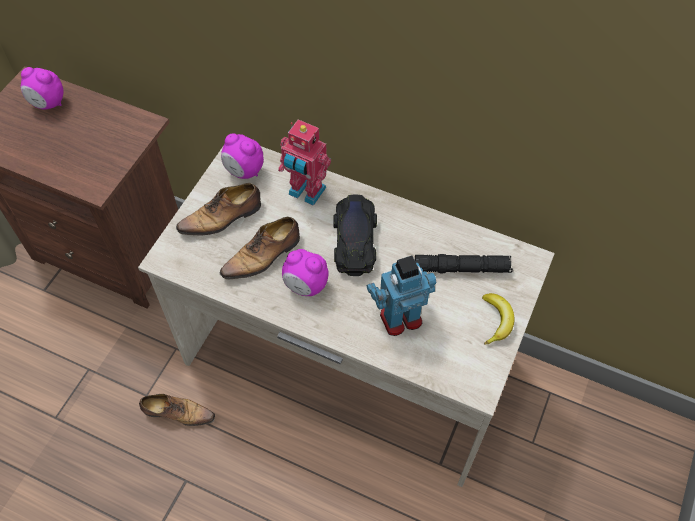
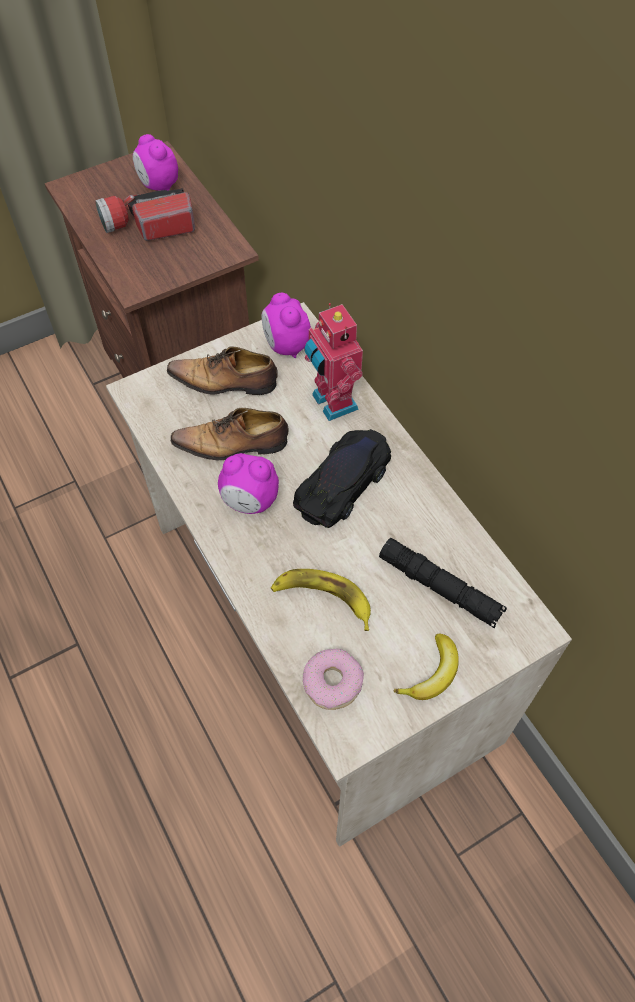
camera: 35 degrees right, 0 degrees up
(66, 137) = (148, 226): none -> flashlight
(177, 413) = (119, 573): shoe -> none
(305, 286) = (250, 501): alarm clock -> alarm clock turned 45 degrees counterclockwise
(400, 317) = (322, 599): toy robot -> banana
(446, 362) = (332, 682): none -> donut

